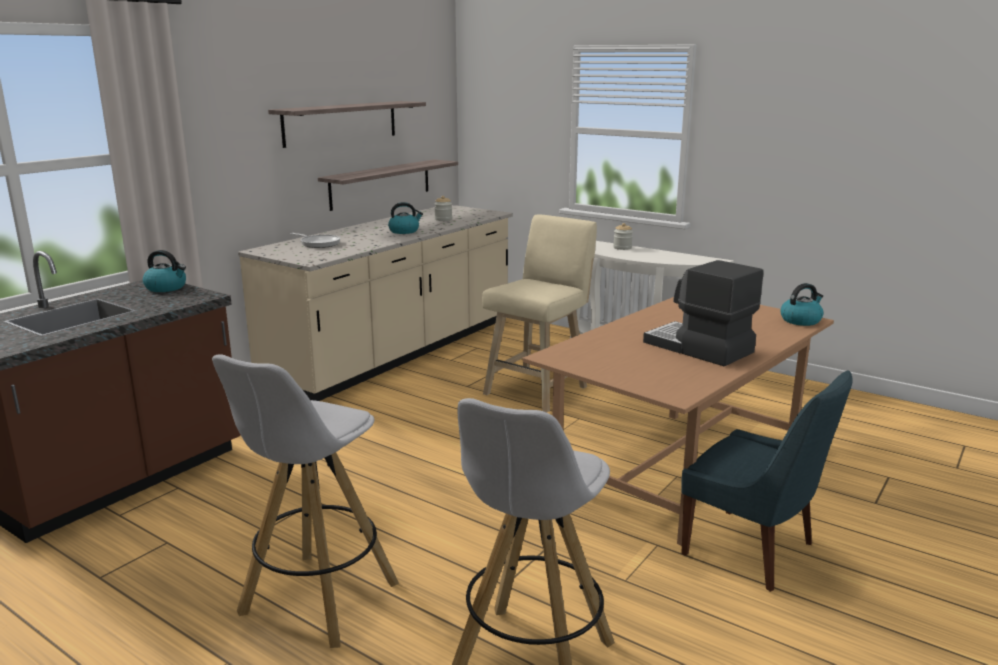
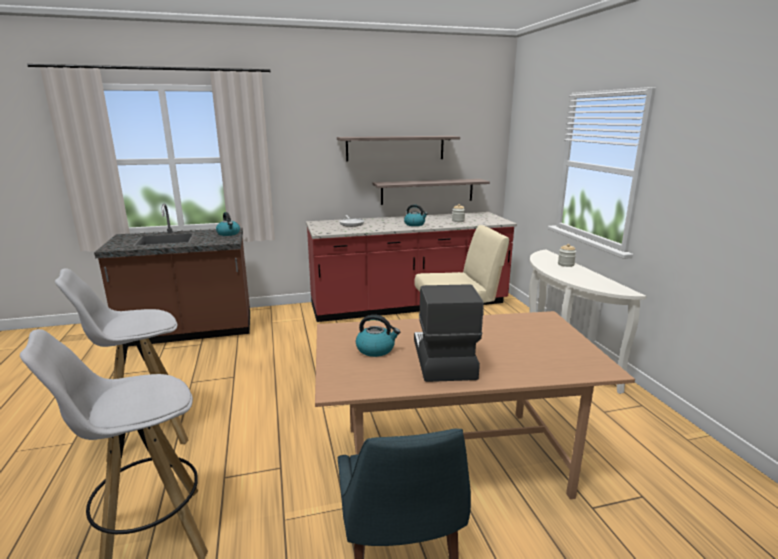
camera: 40 degrees right, 0 degrees up
(395, 352) = (409, 305): beige counter -> red counter
(801, 320) = (595, 368): kettle -> kettle (376, 349)

